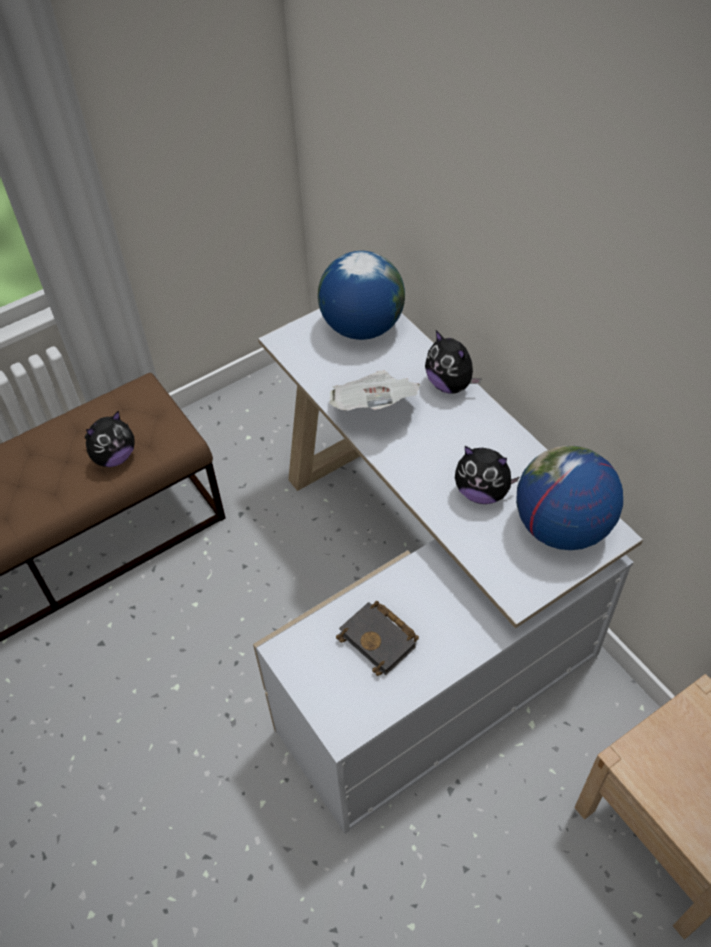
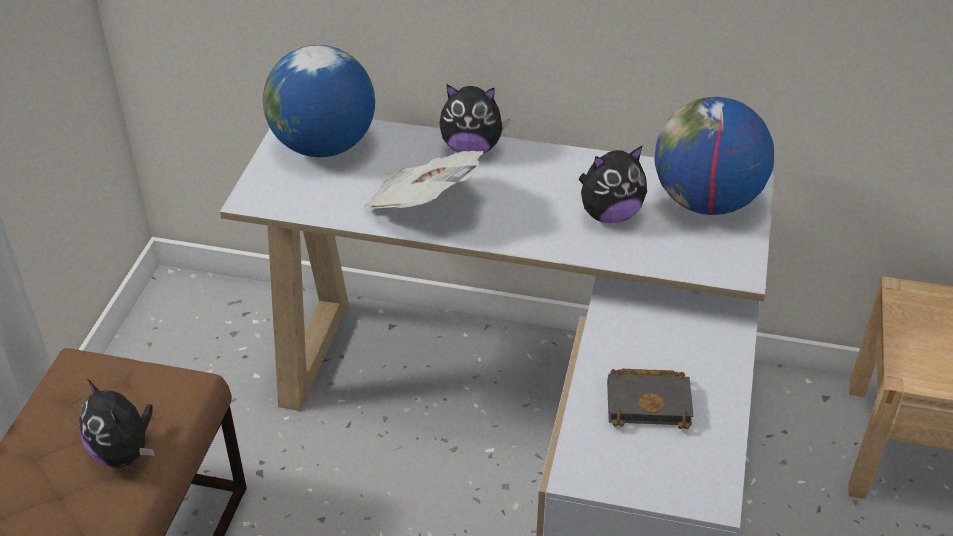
camera: 45 degrees left, 10 degrees down
(114, 457) = (124, 453): plush toy -> plush toy turned 135 degrees clockwise

